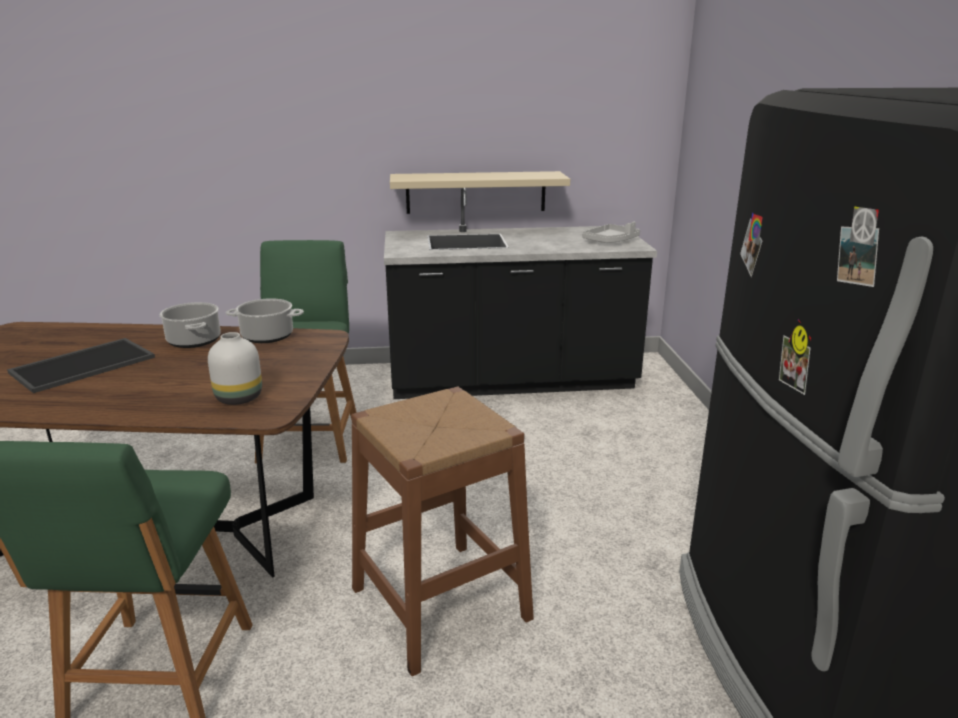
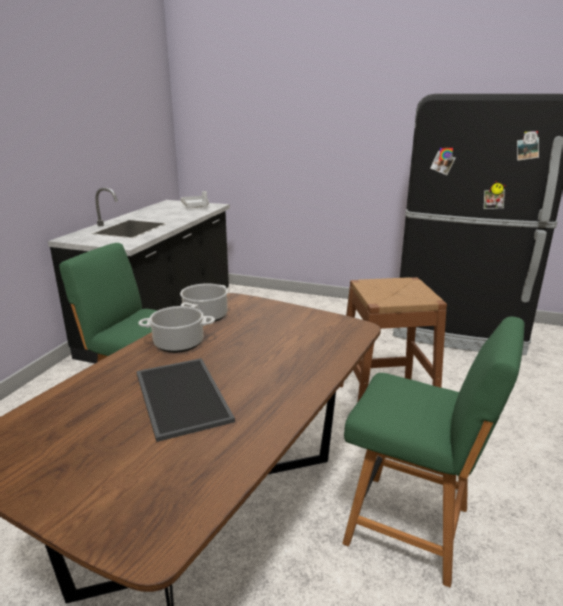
camera: 65 degrees left, 0 degrees up
(239, 398) = (325, 334): white vase -> none
(476, 192) = (93, 193): beige shelf -> none

